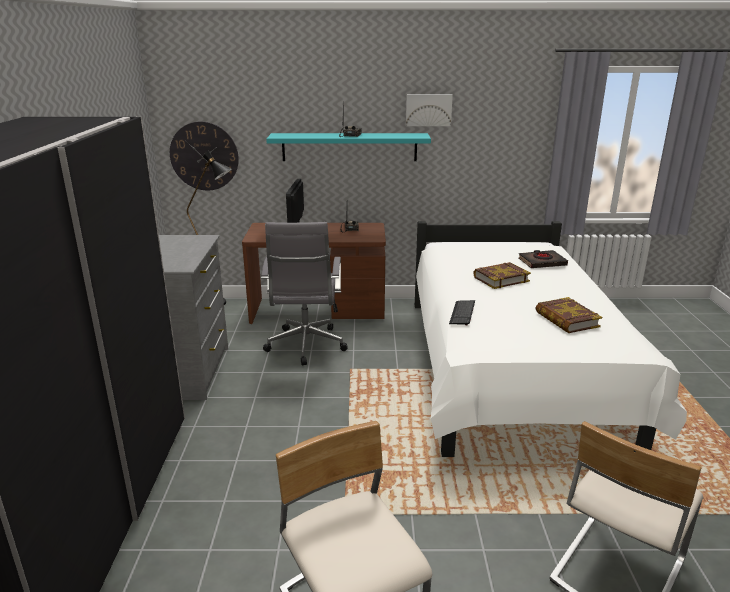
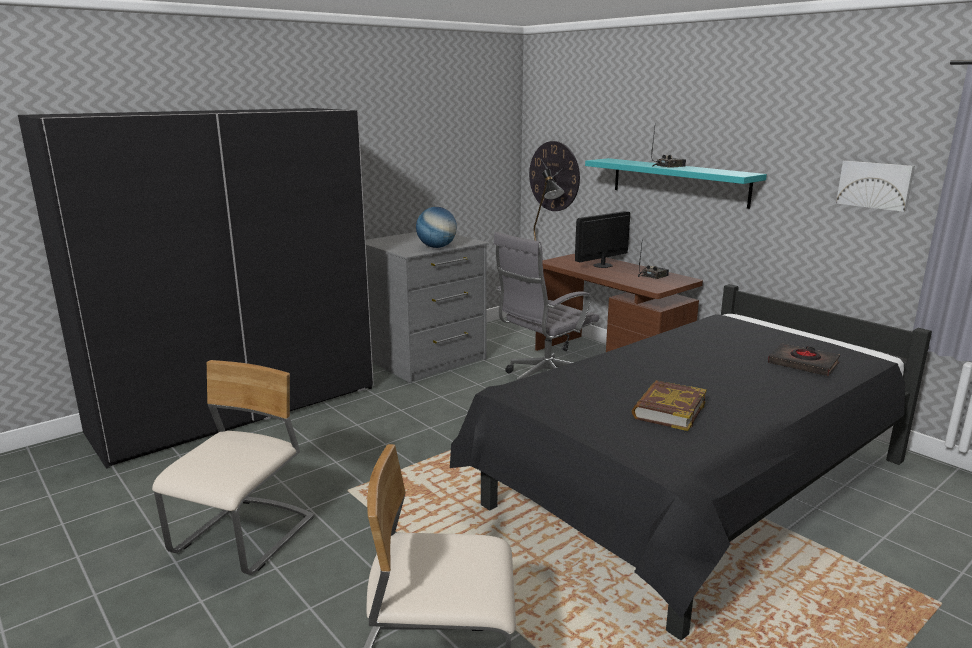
camera: 50 degrees right, 5 degrees down
(190, 253) = (436, 247): none -> globe
(428, 110) = (770, 144): picture -> picture (875, 185)
(462, 313) = (579, 365): keyboard -> none
(500, 279) = (702, 358): book -> none
(509, 371) = (693, 488): white bed -> black bed

